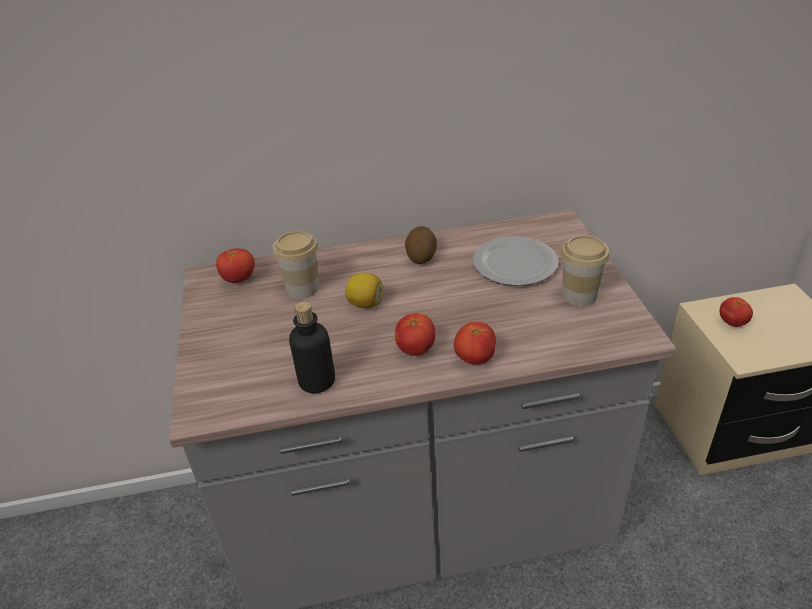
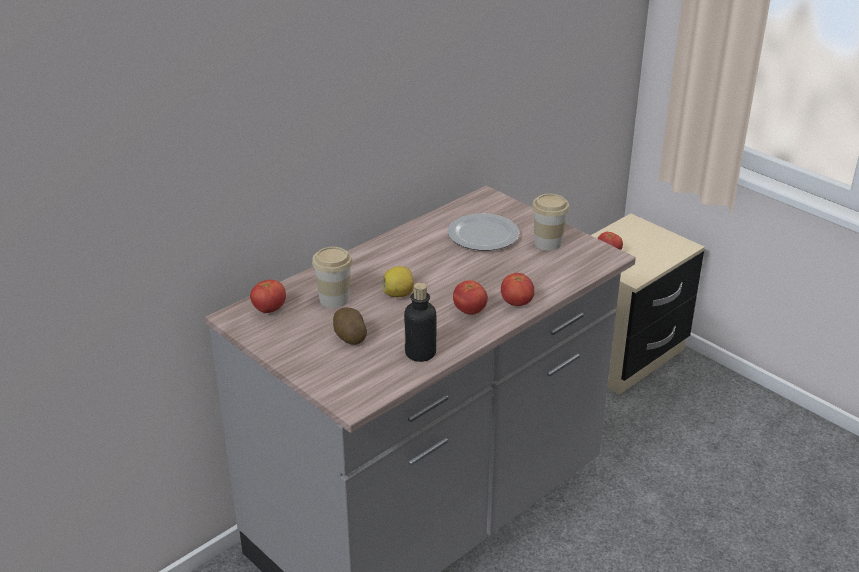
camera: 35 degrees left, 5 degrees down
(421, 256) = (405, 249): potato -> potato (349, 337)

